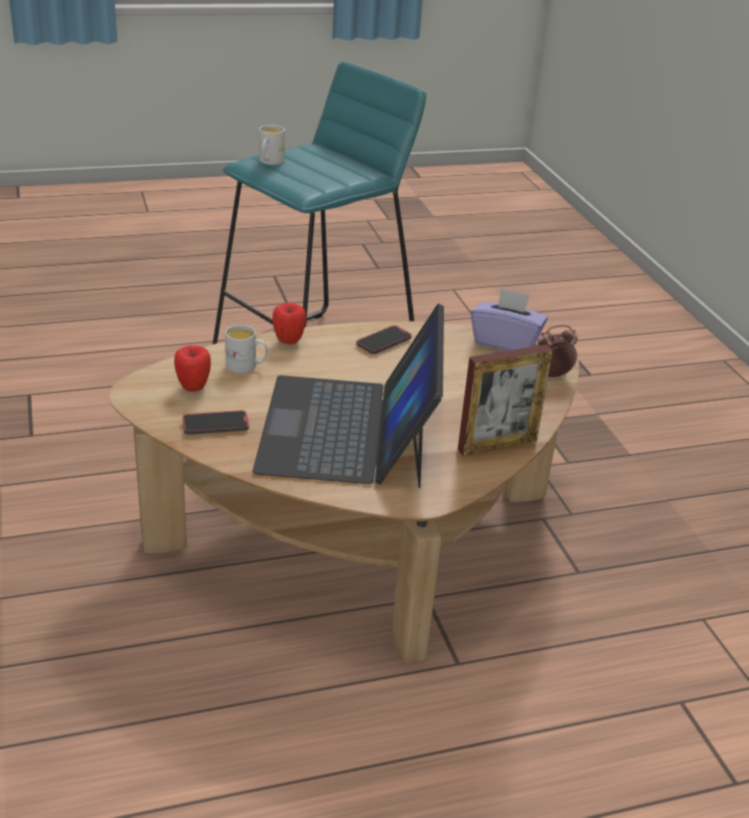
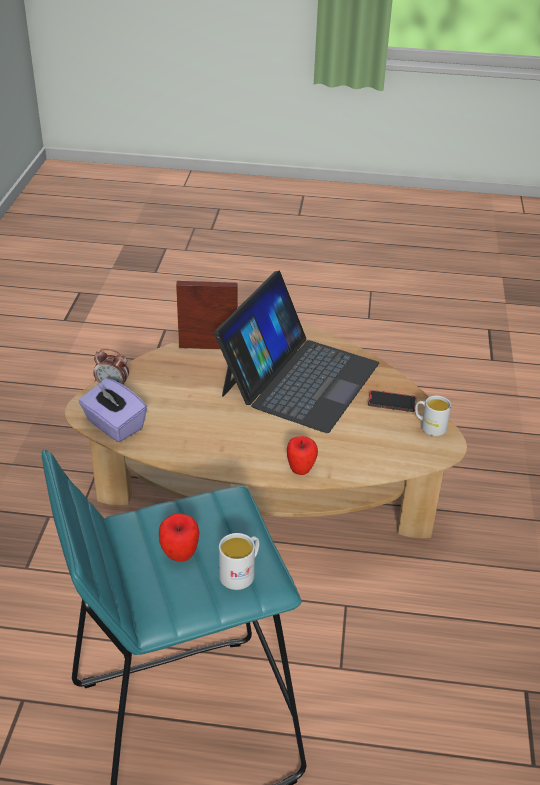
camera: 155 degrees left, 5 degrees up
(193, 387) = (398, 440): apple -> apple (180, 556)
(246, 366) = (349, 450): white mug -> white mug (429, 426)
(383, 342) = (218, 450): phone -> none

